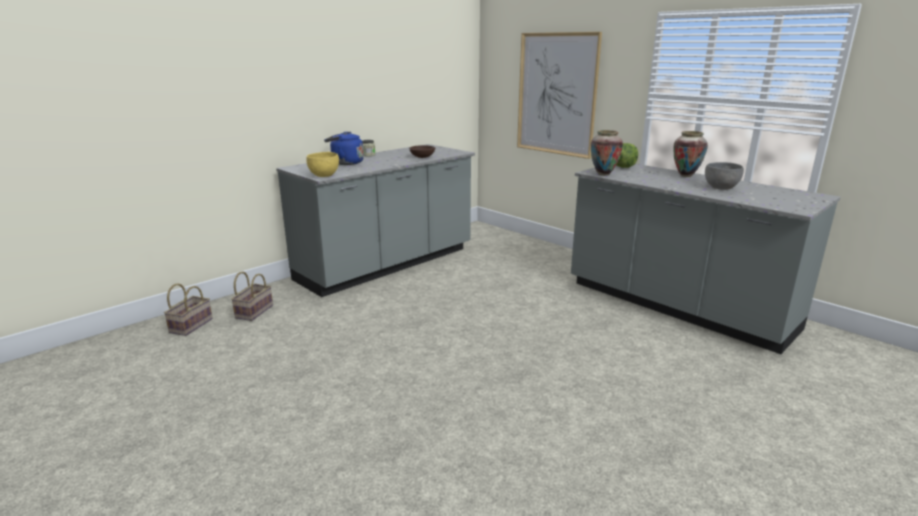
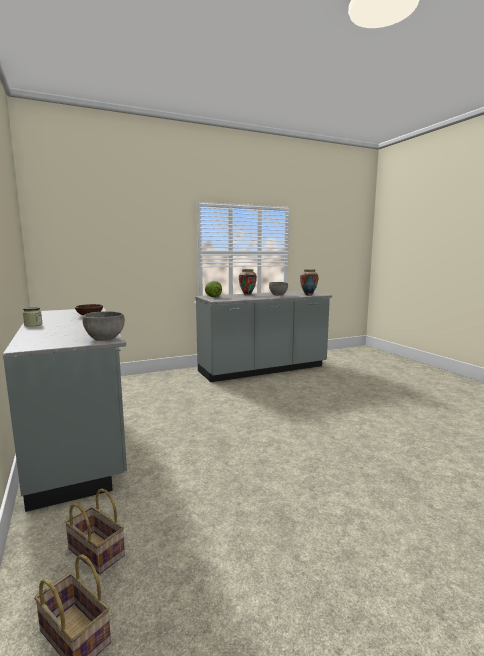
camera: 70 degrees left, 10 degrees down
(324, 176) = (104, 339): yellow bowl -> grey bowl
(345, 163) = (55, 332): blue kettle -> none
(556, 94) = (123, 257): picture -> none
(603, 174) = (226, 300): vase -> vase (308, 295)

